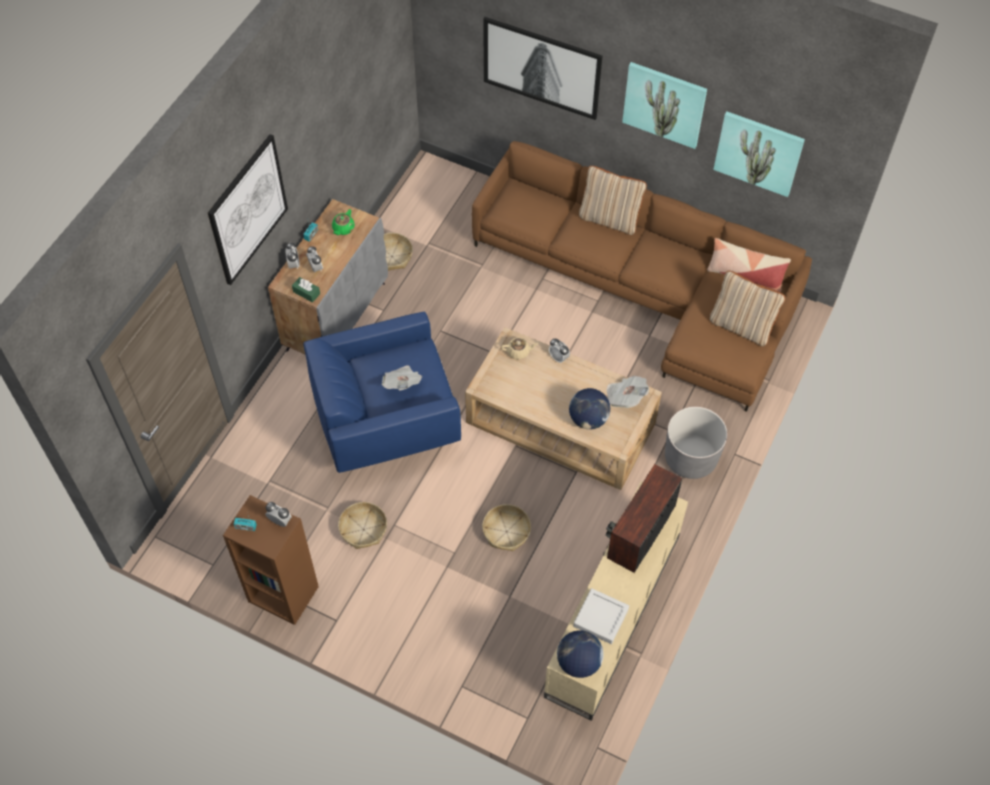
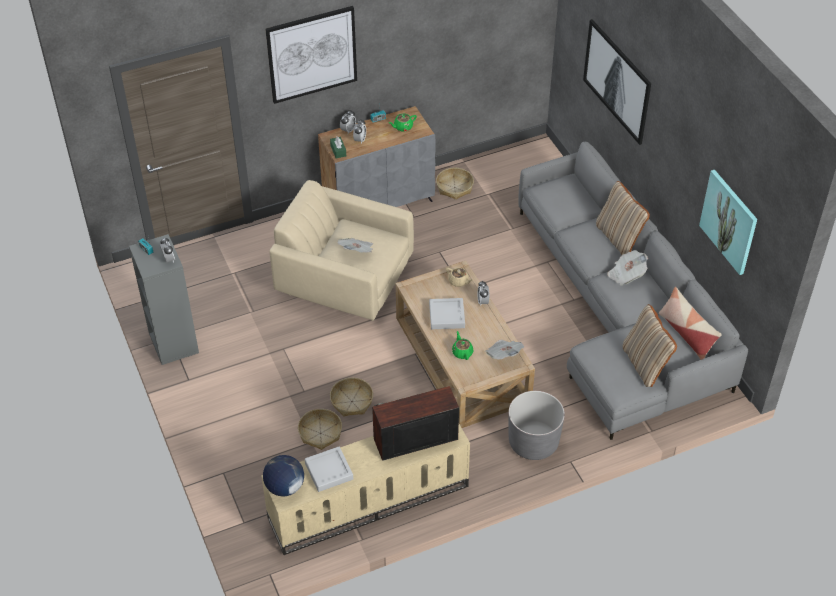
camera: 40 degrees right, 10 degrees down
(282, 594) = (173, 342): brown bookcase -> grey bookcase
(363, 529) = (261, 338): basket -> basket (320, 433)
(385, 419) = (345, 283): blue armchair -> beige armchair
(542, 393) = (447, 316): none -> grey tray
(588, 419) = (462, 352): globe -> green teapot
(645, 290) = (618, 313): brown sofa -> grey sofa
(650, 251) = (626, 274): none -> newspaper
(664, 104) = (680, 147): picture -> none

